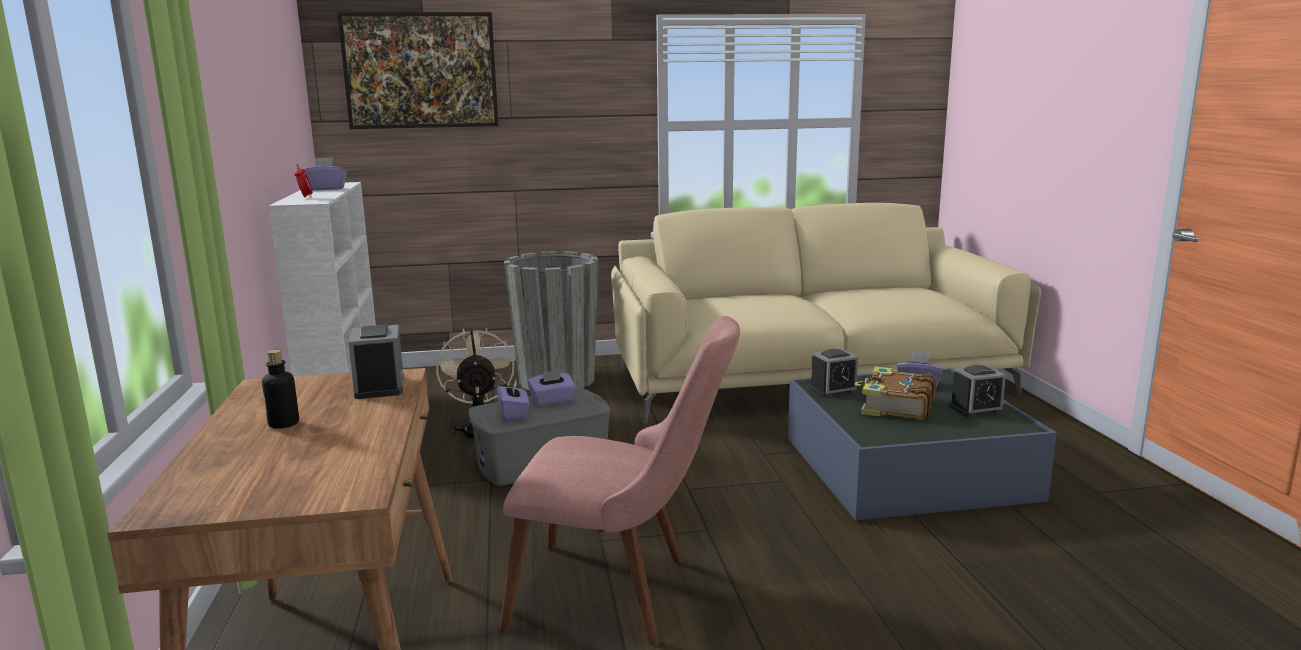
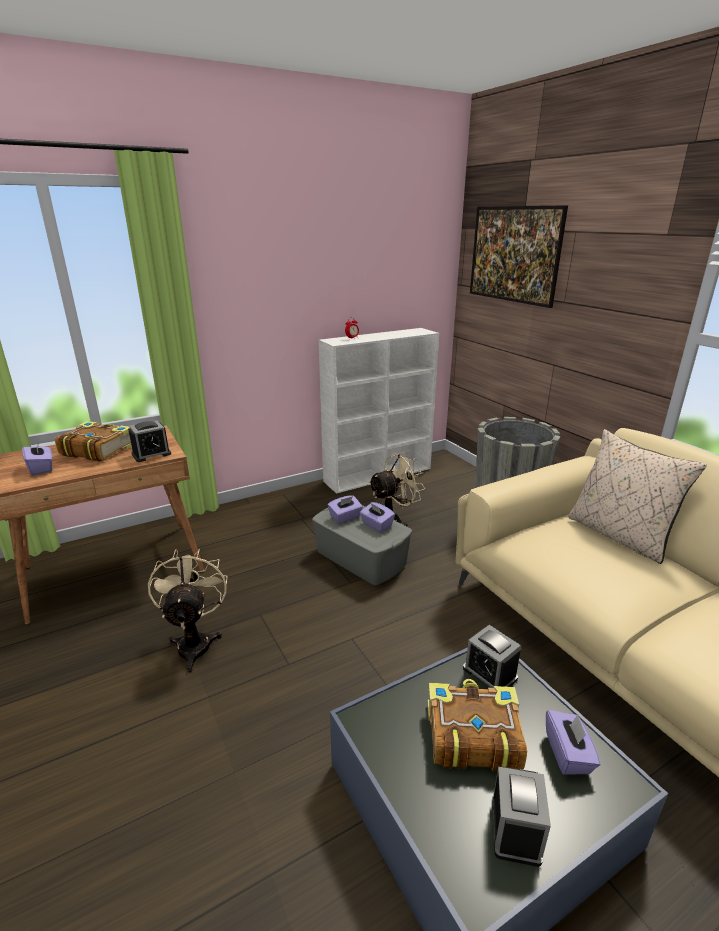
camera: 70 degrees right, 10 degrees up
(284, 424) = (97, 450): bottle -> book
(326, 189) = (394, 334): purple tissue box -> purple tissue box (41, 468)
(623, 593) = (195, 642): pink chair -> beige fan
(726, 296) = (619, 535): none -> beige pillow
(976, 409) = (515, 829): alarm clock -> alarm clock turned 135 degrees counterclockwise

